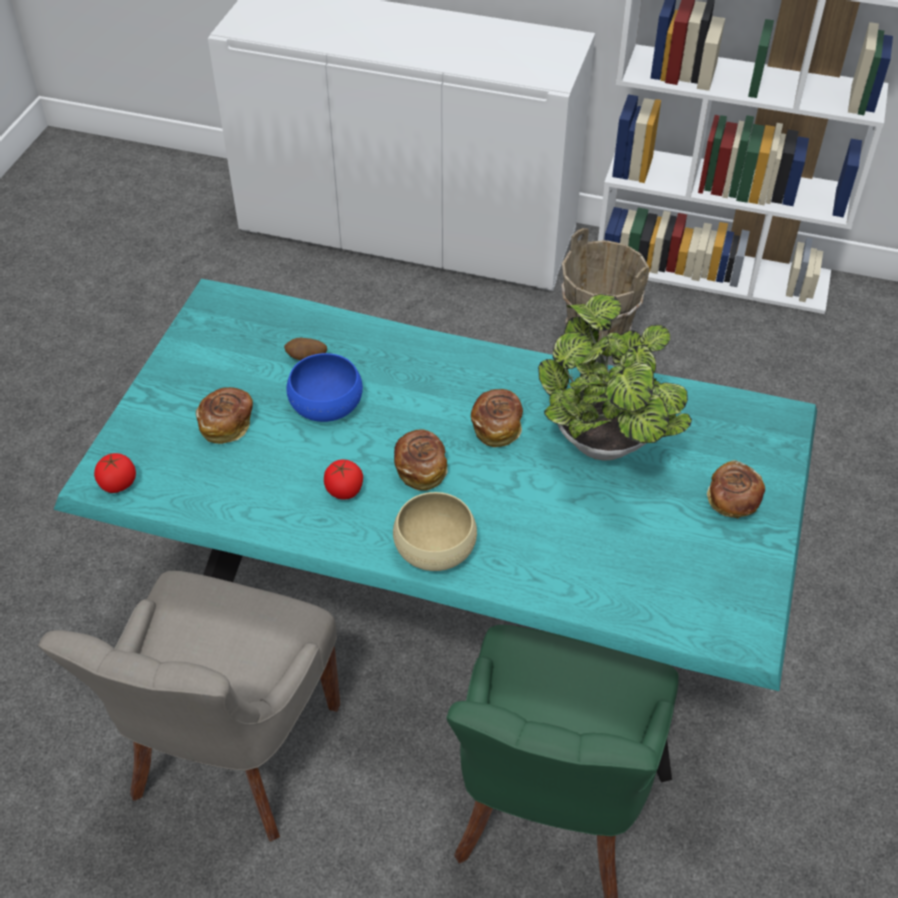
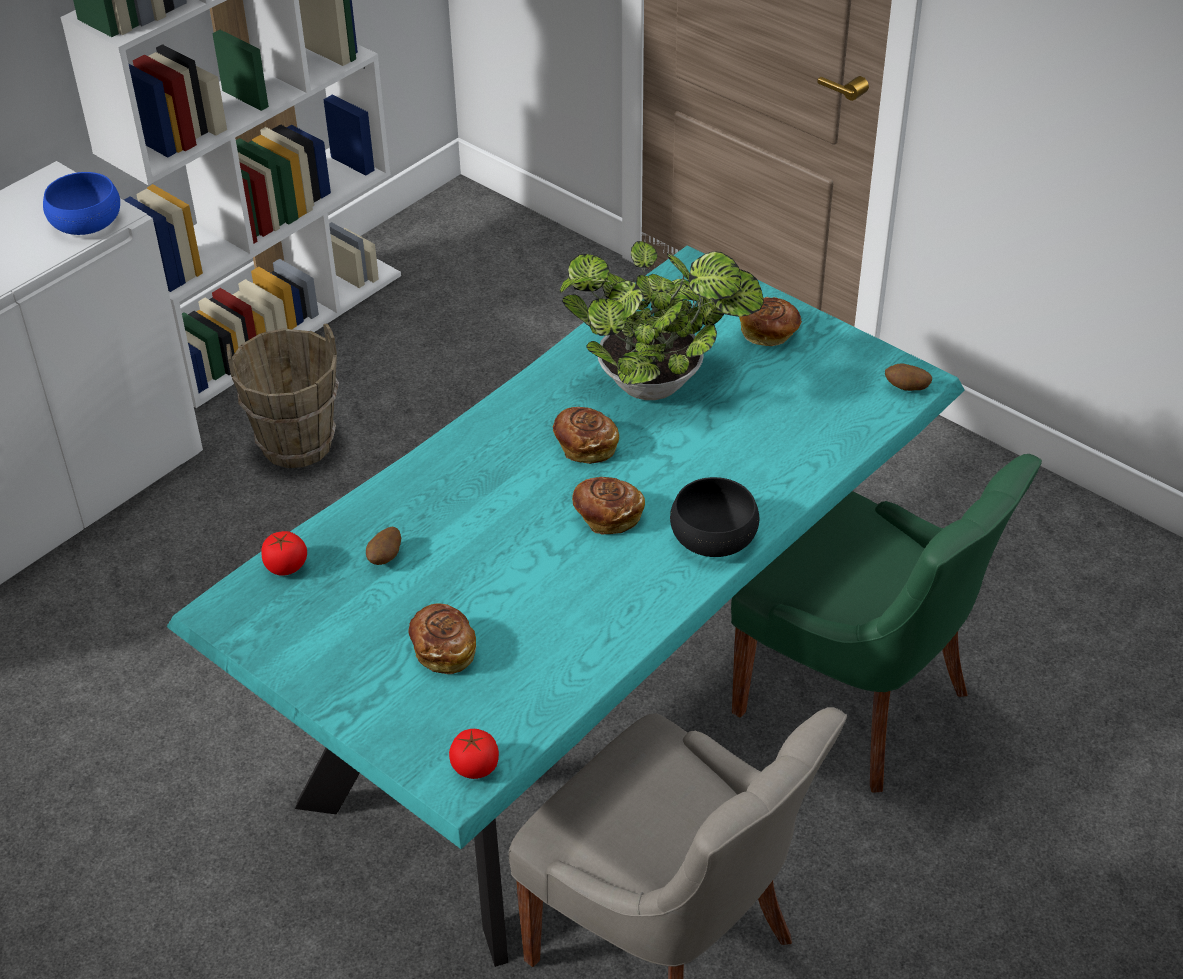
camera: 65 degrees left, 5 degrees down
(326, 403) = (467, 560): blue bowl -> blue bowl (86, 222)
(344, 490) = (601, 581): tomato -> tomato (286, 566)
(435, 547) = (713, 536): beige bowl -> black bowl
(728, 633) = (906, 388): none -> potato

